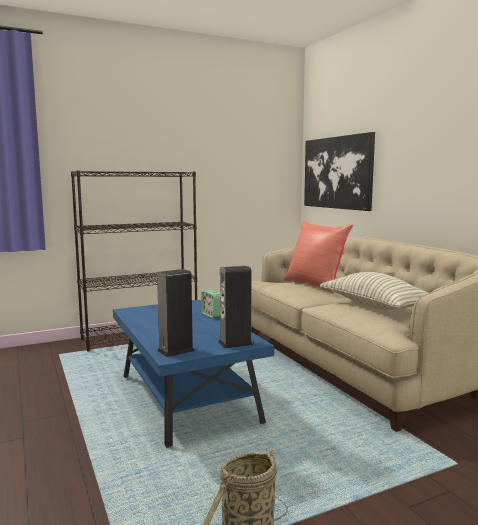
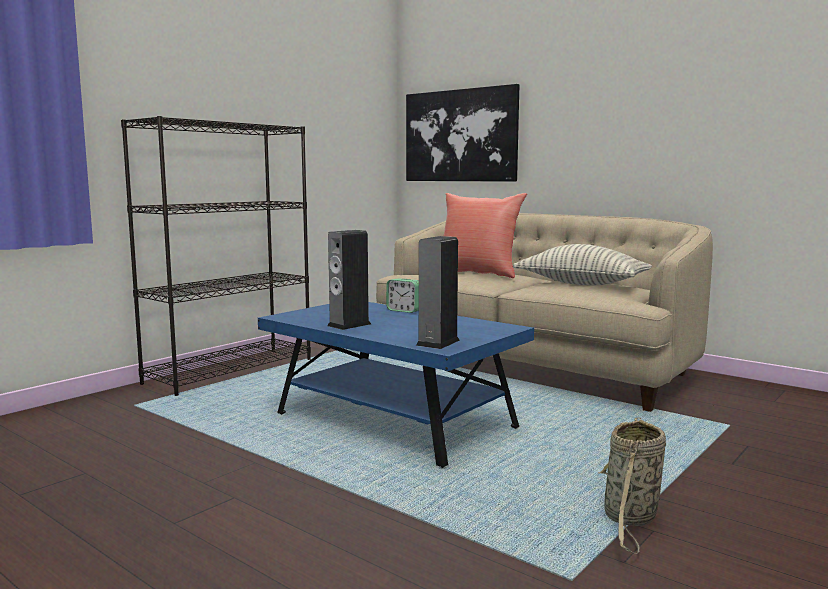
camera: 25 degrees left, 0 degrees up
(235, 343) = (490, 330): speaker -> speaker (349, 325)

